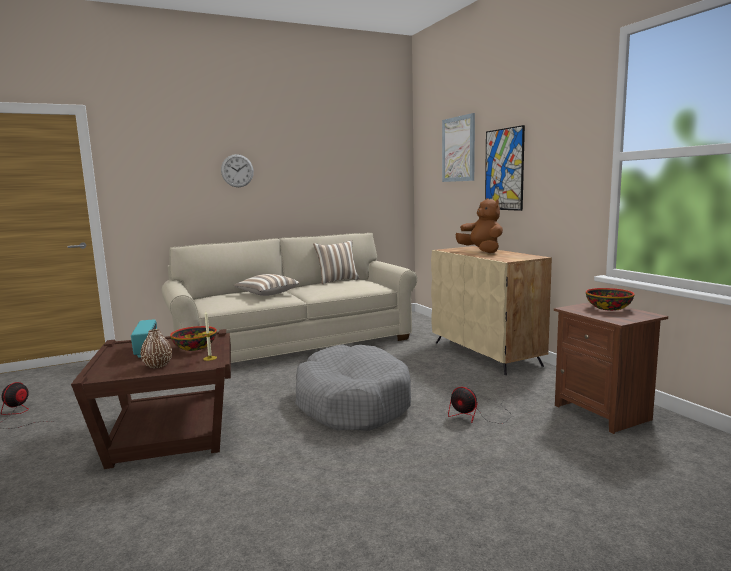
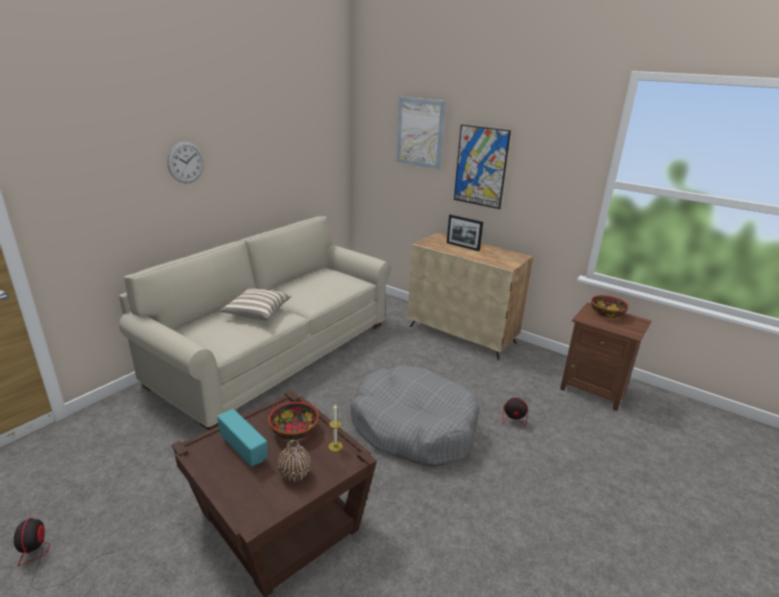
camera: 30 degrees left, 15 degrees up
(337, 280) = (304, 275): pillow -> none
(481, 251) = (462, 246): brown plush toy -> picture frame

